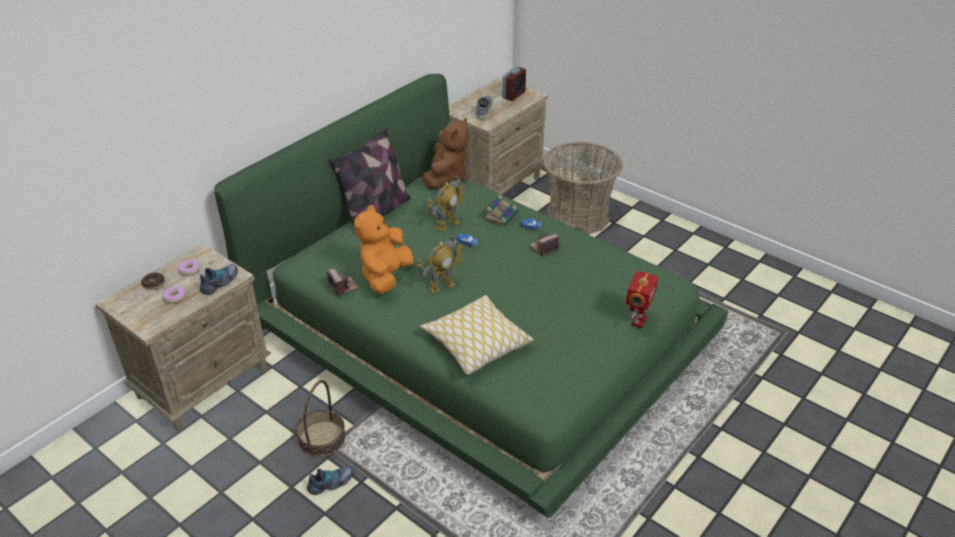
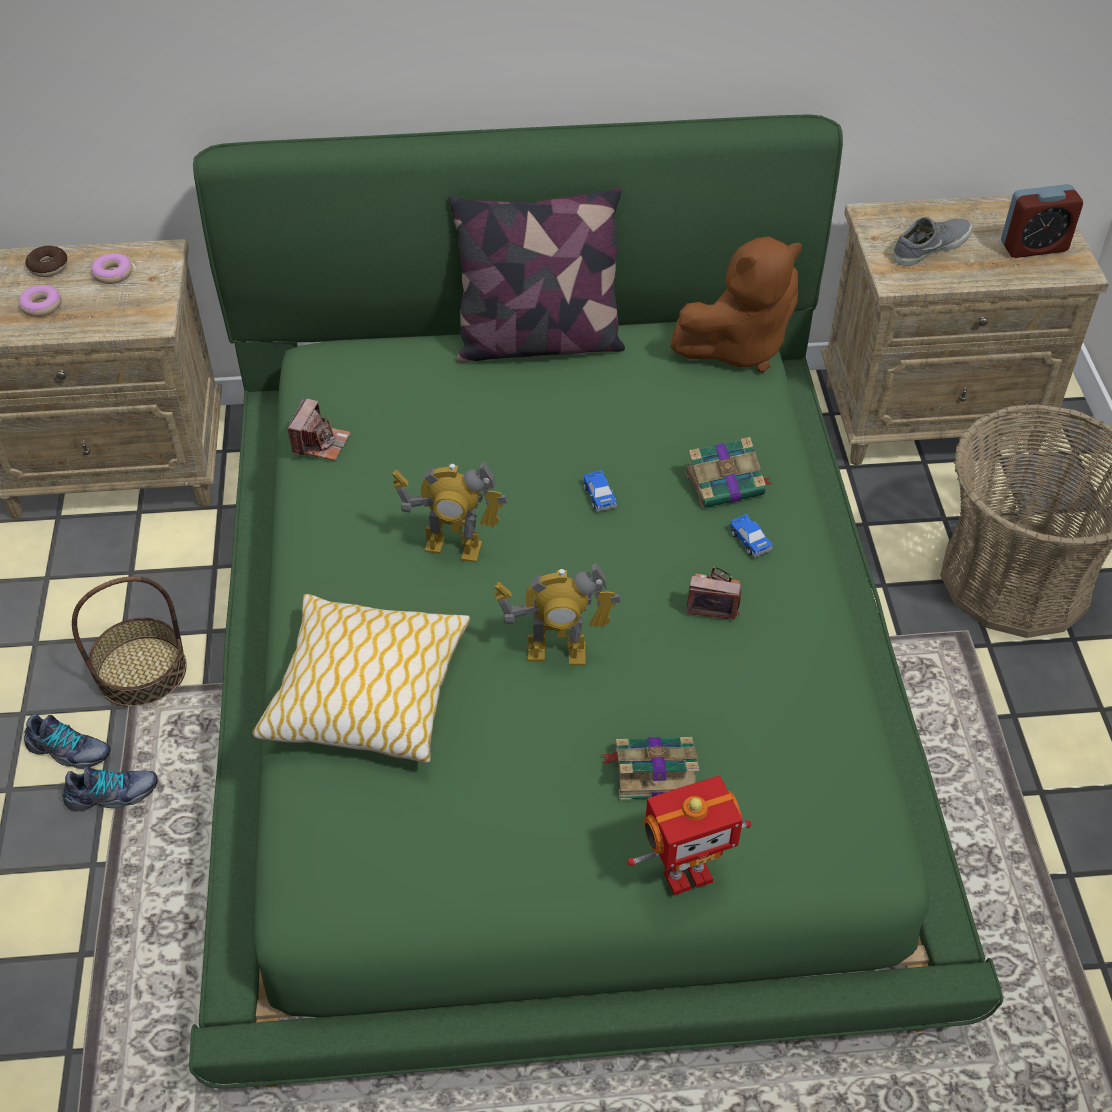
camera: 45 degrees right, 10 degrees up
(220, 282) = (119, 320): shoe -> shoe (112, 795)
(385, 277) = (398, 469): orange plush toy -> none
(447, 225) = (615, 440): toy robot -> toy robot (557, 653)
(592, 302) = (652, 772): none -> book

